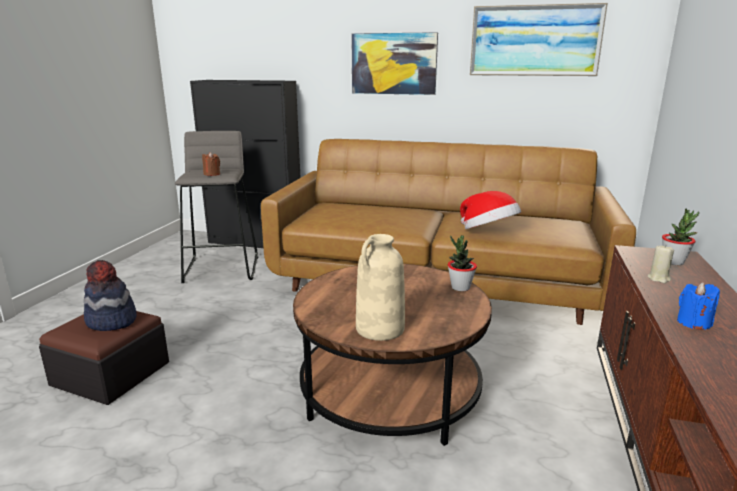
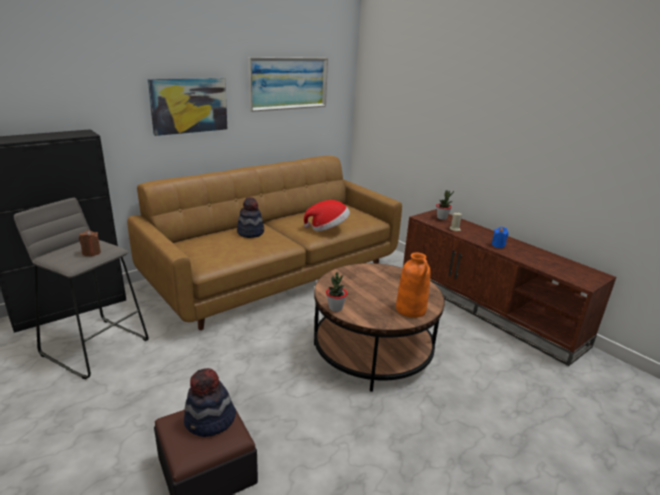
camera: 55 degrees left, 5 degrees up
(380, 329) = (411, 310): beige vase -> orange vase
(400, 212) = (251, 232): none -> hat
(460, 288) = (387, 269): potted plant -> potted plant (335, 308)

